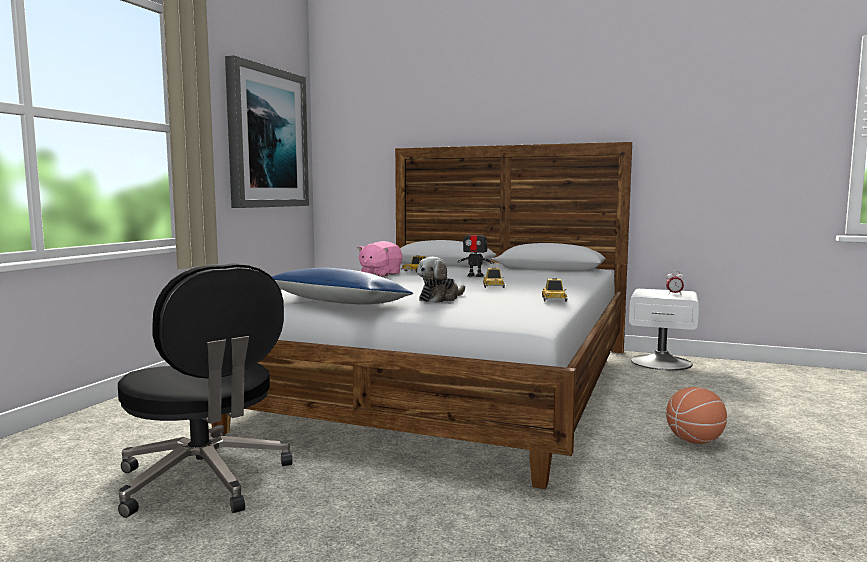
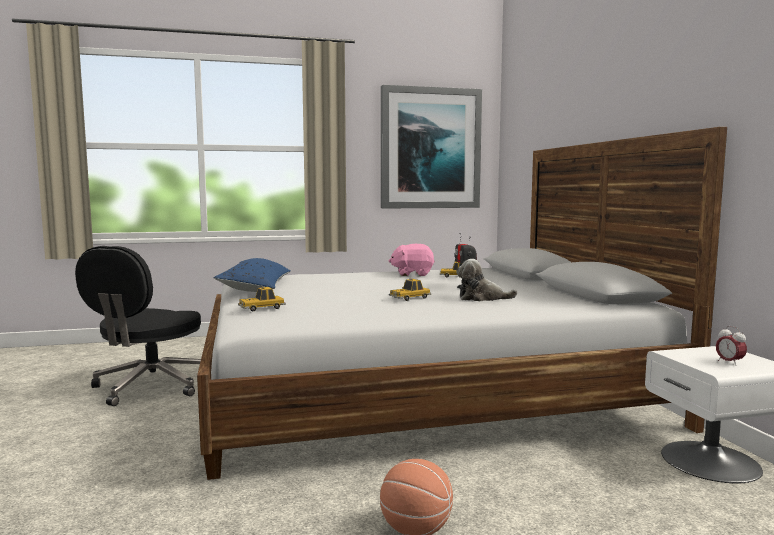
camera: 55 degrees right, 0 degrees up
(440, 299) = (314, 298): plush toy -> plush toy (482, 298)
(554, 299) = (369, 317): toy car -> toy car (262, 308)

